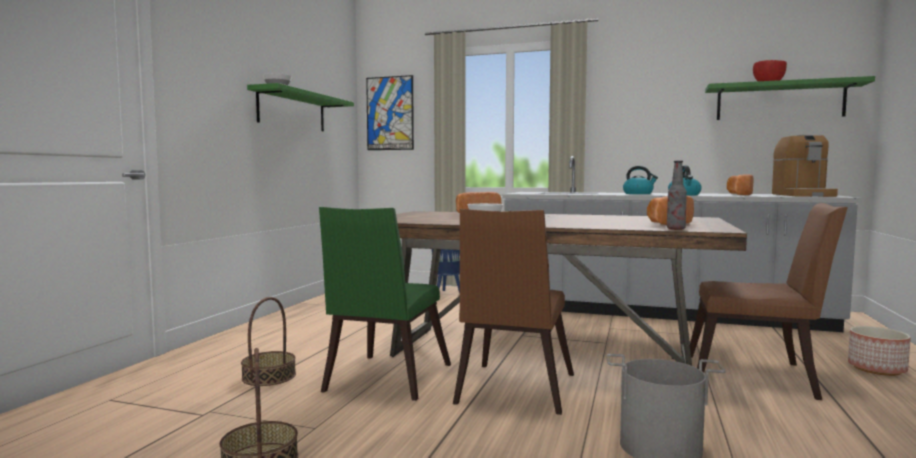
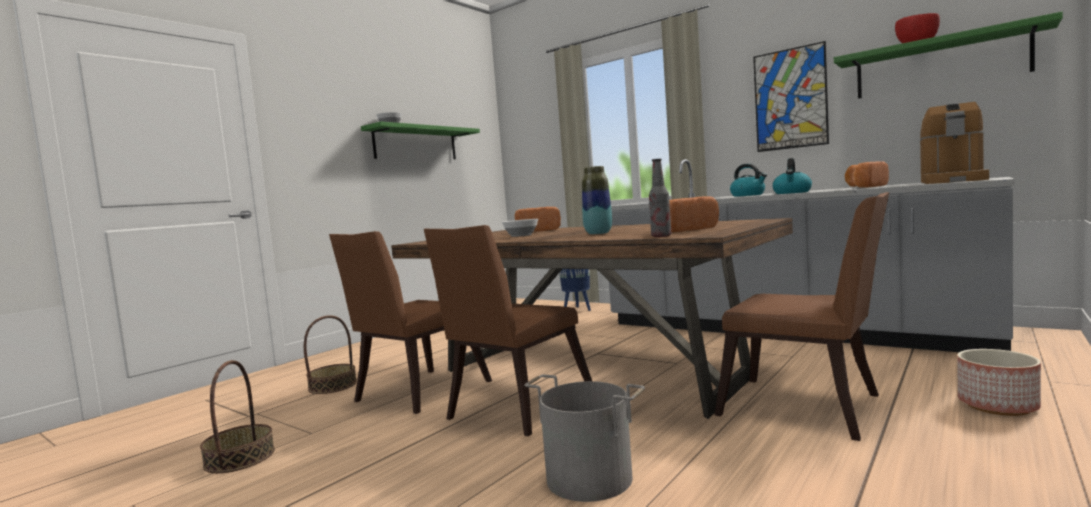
camera: 20 degrees right, 0 degrees up
(384, 380) = (416, 394): green chair -> brown chair
(390, 113) = (526, 134): picture -> picture (790, 99)
(581, 222) = (598, 233): none -> vase

